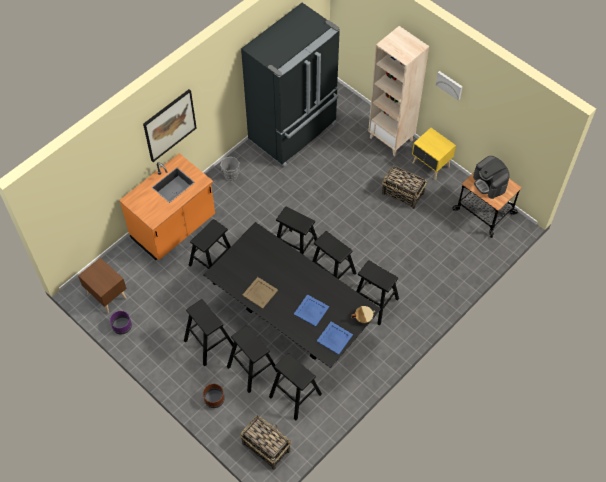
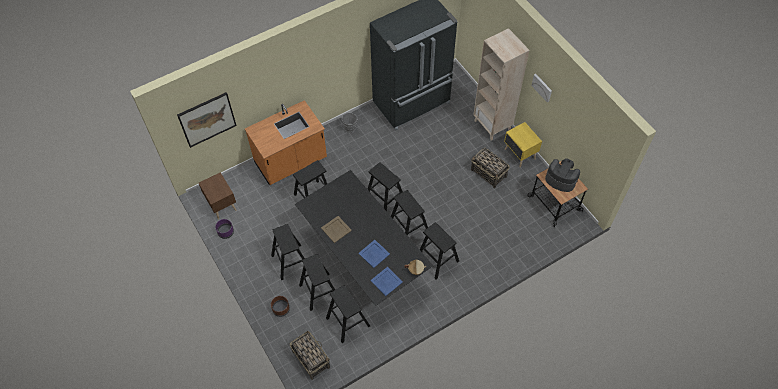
camera: 15 degrees right, 0 degrees up
(169, 125) = (296, 75): picture -> picture (207, 119)
(489, 183) = (560, 180): coffee machine -> coffee machine turned 135 degrees clockwise

